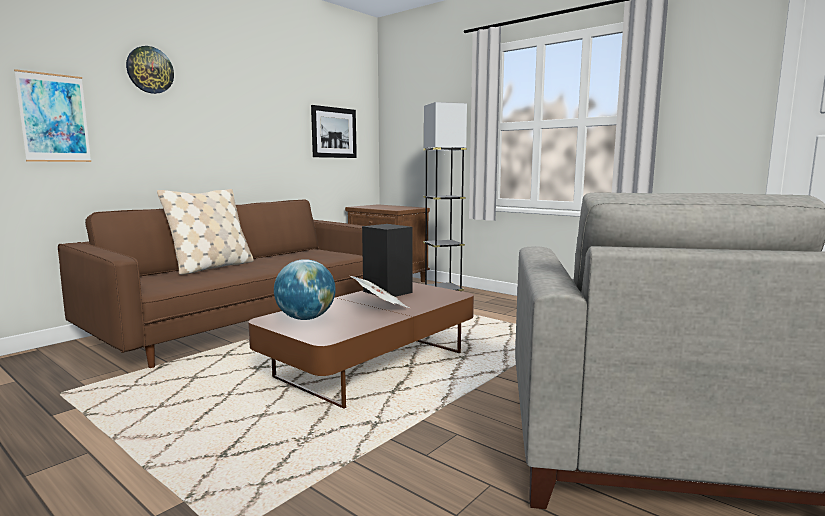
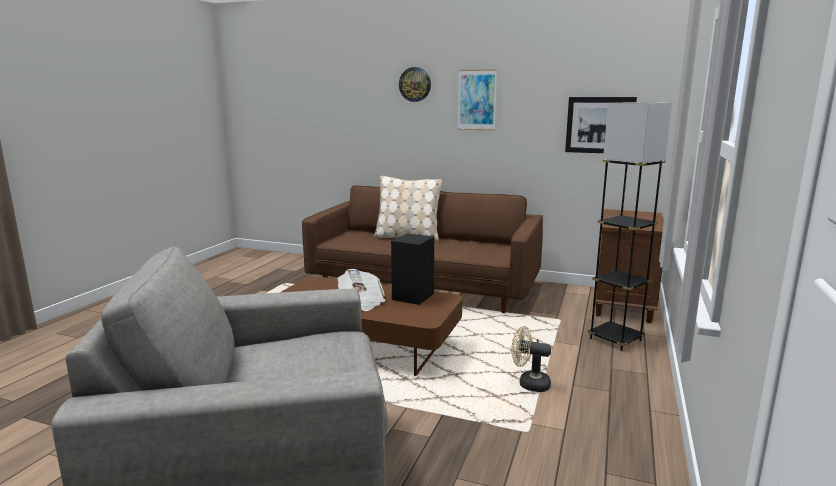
camera: 70 degrees right, 5 degrees up
(54, 118) = (357, 123): picture -> picture (477, 100)
(306, 318) = (320, 288): globe -> none
(495, 323) = (529, 384): none -> beige fan

